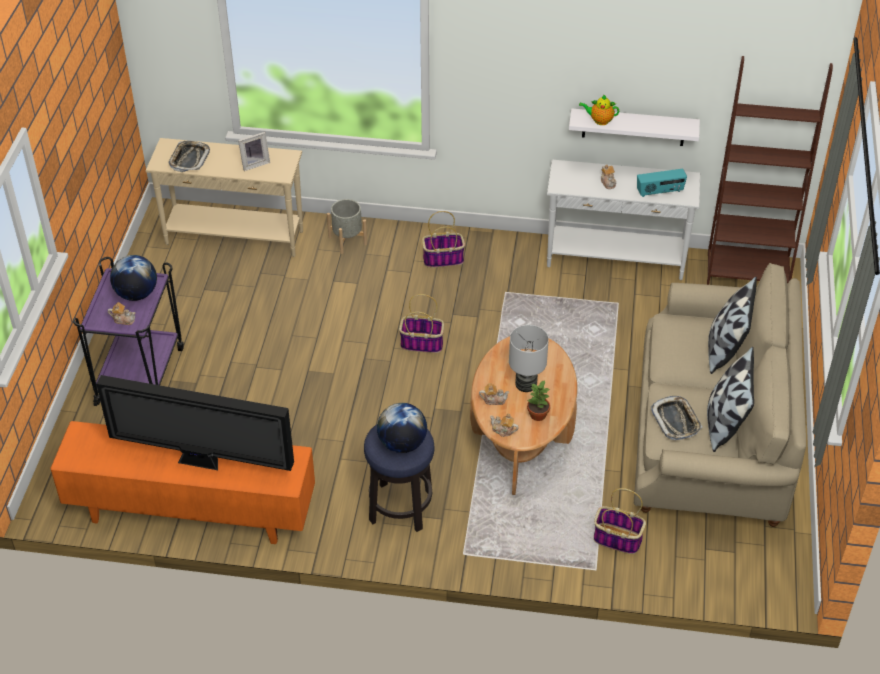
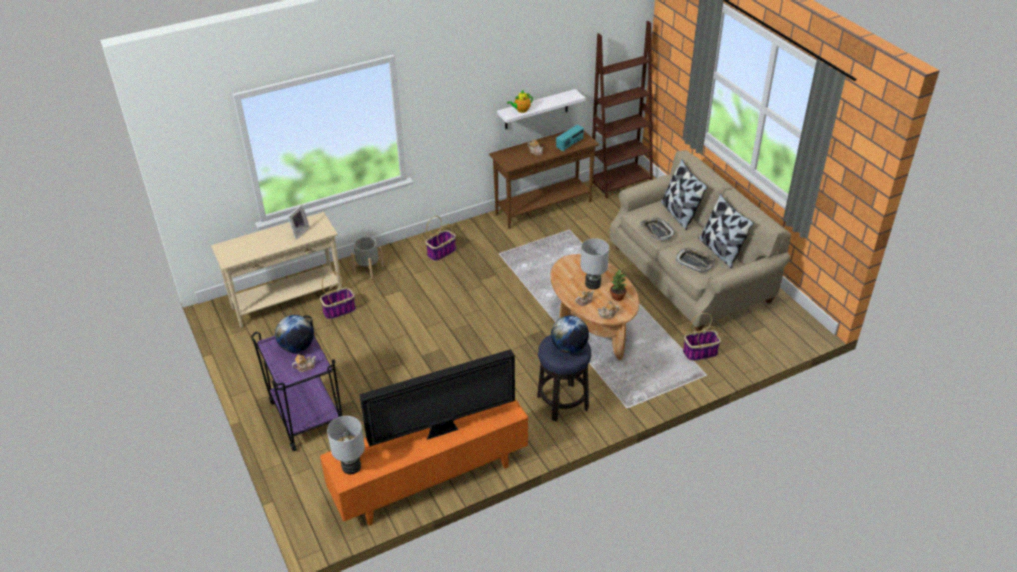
camera: 35 degrees left, 5 degrees down
(85, 450) = (351, 467): none -> grey table lamp
(189, 159) = (248, 249): tray -> tray (657, 231)
(422, 343) = (478, 305): basket -> basket (339, 310)
(616, 259) = (543, 207): white console table -> brown console table

